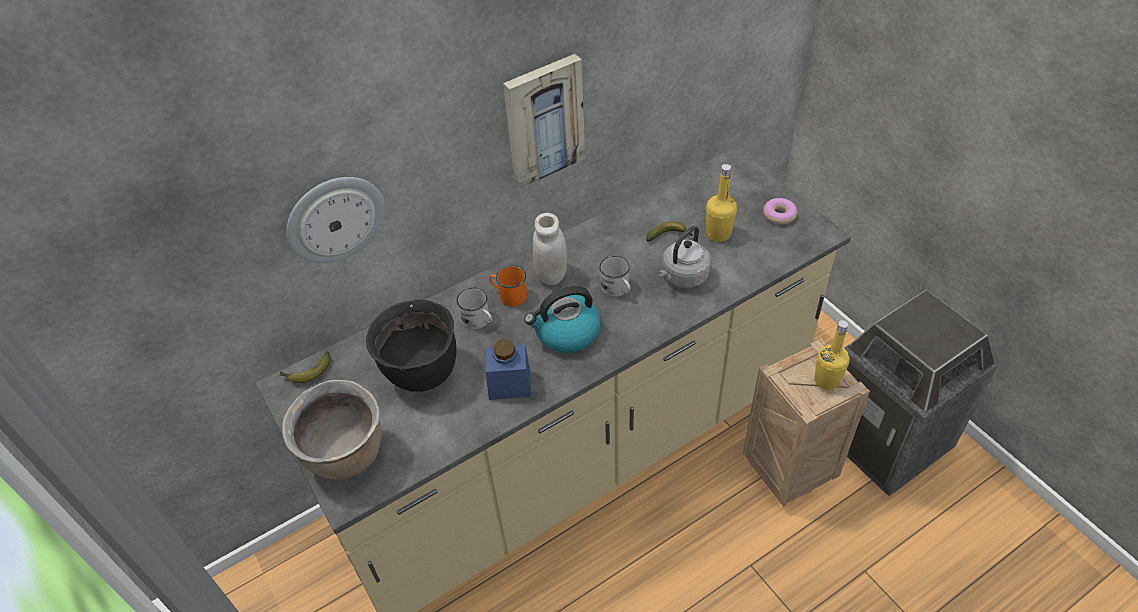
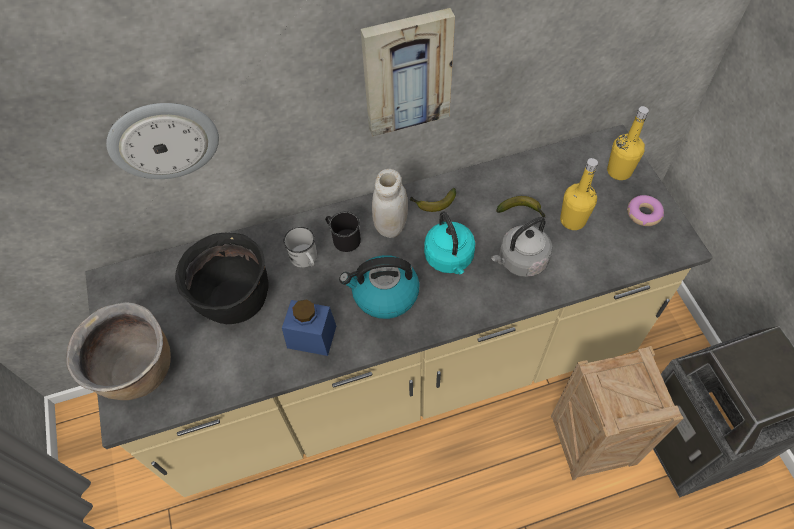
camera: 15 degrees right, 10 degrees up
(307, 373) = (133, 273): banana -> banana (433, 203)
(509, 295) = (343, 238): orange mug -> black mug
(617, 290) = (450, 259): white mug -> turquoise kettle
(826, 380) = (642, 395): yellow bottle -> yellow bottle (619, 171)

